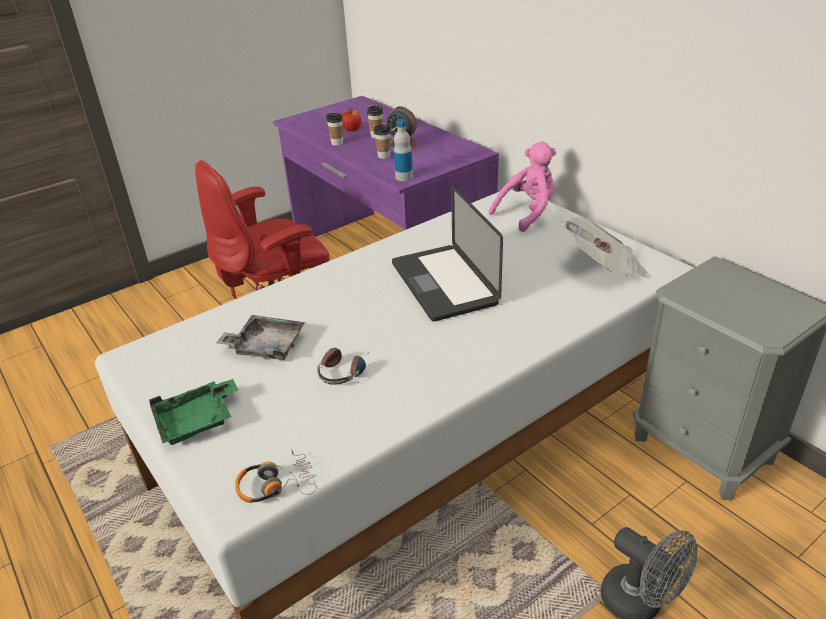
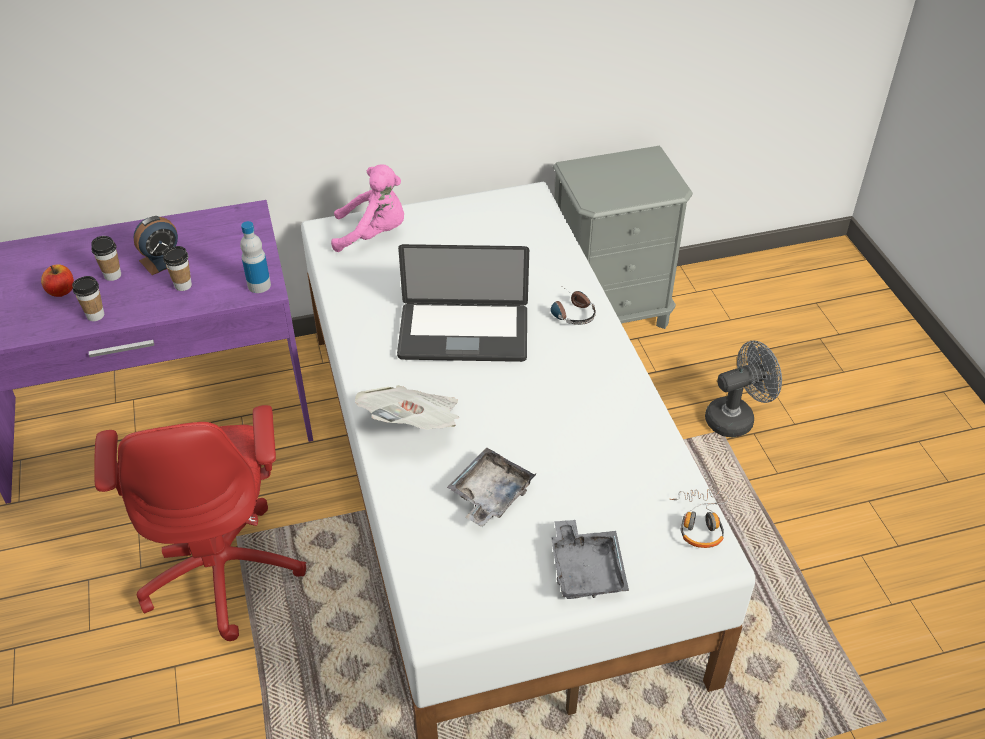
camera: 70 degrees left, 10 degrees up
(197, 421) = (586, 569): green tray -> grey tray
(345, 369) = (563, 442): headphones -> headphones (569, 311)
(527, 213) = (373, 234): pink plush toy -> pink plush toy turned 105 degrees clockwise
(604, 268) = (511, 228): newspaper -> newspaper (414, 425)

